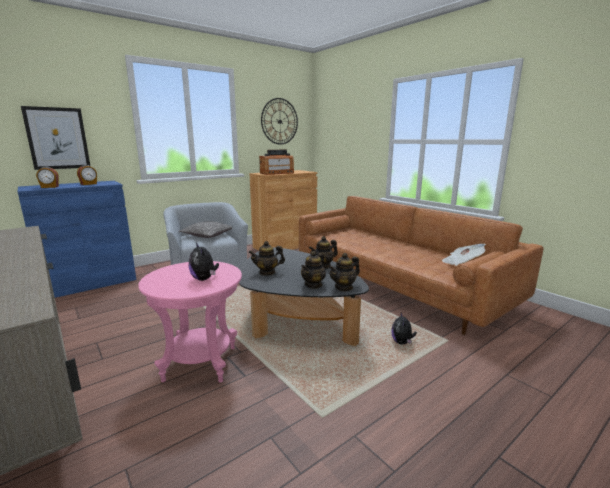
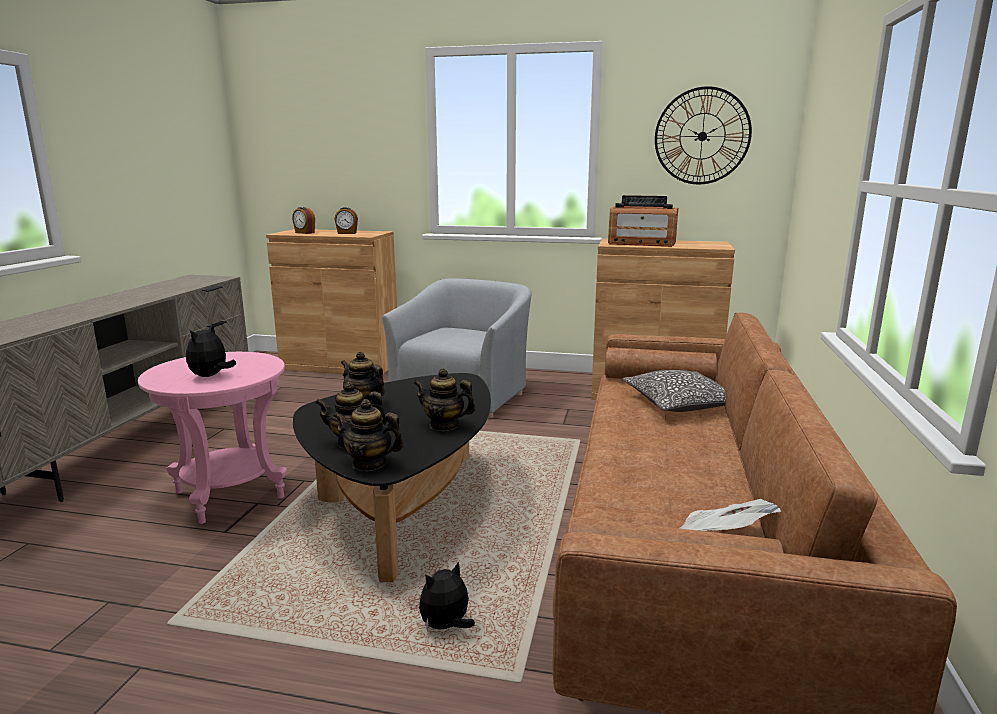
camera: 50 degrees right, 0 degrees up
(57, 138) = (338, 171): picture -> none
(90, 283) = (340, 365): blue cabinet -> brown cabinet
(208, 235) = (465, 334): pillow -> pillow (679, 404)

